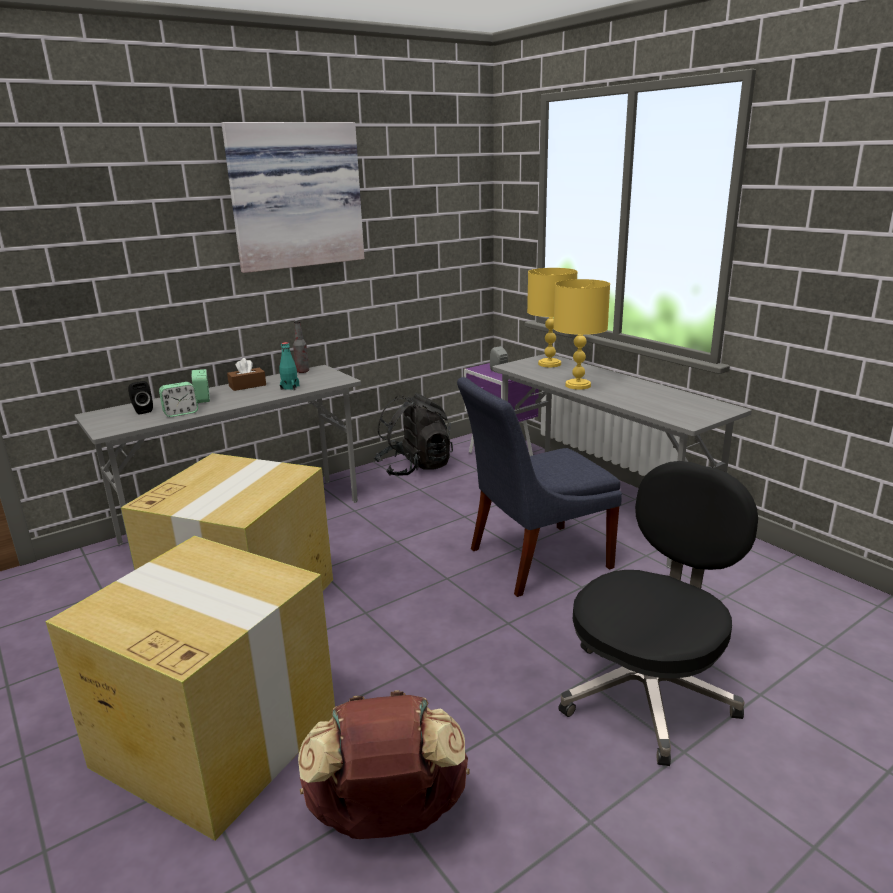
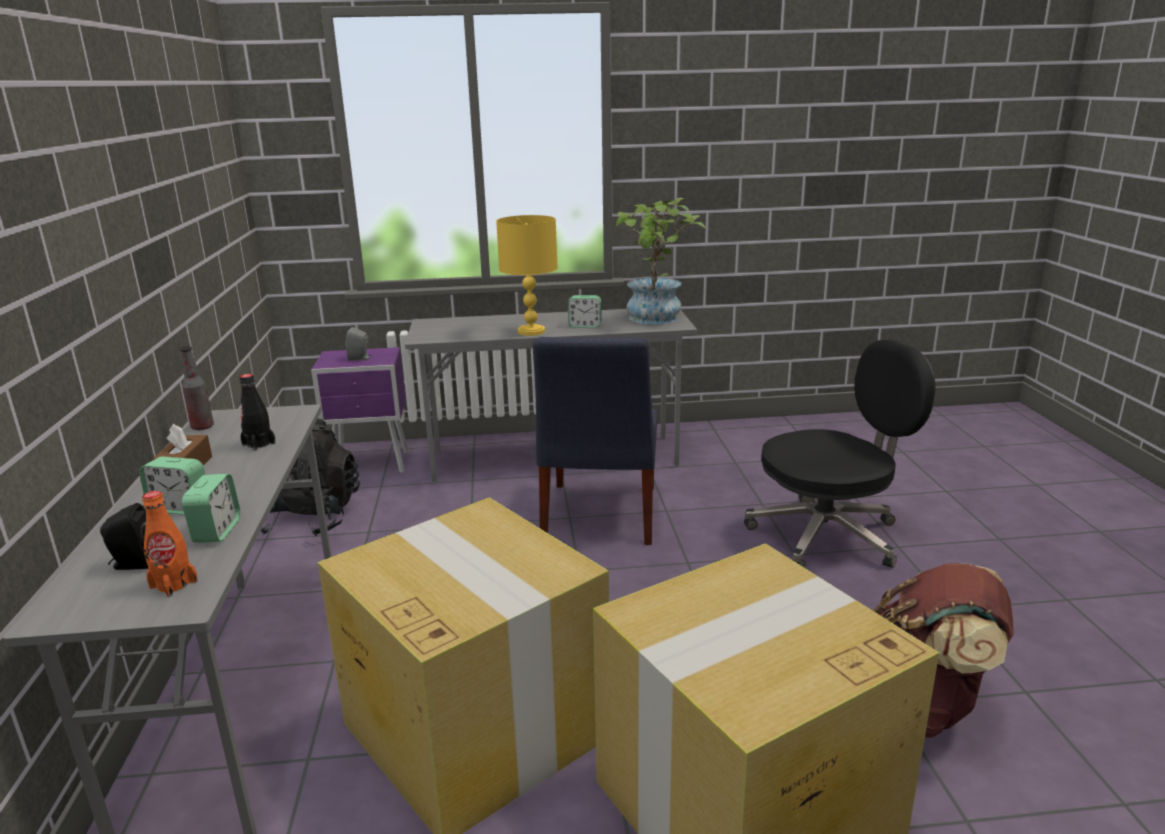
camera: 60 degrees left, 0 degrees up
(125, 423) = (173, 584): none -> orange bottle
(290, 387) = (259, 444): turquoise bottle -> black bottle
(295, 196) = (120, 145): picture -> none
(550, 364) = (449, 325): yellow table lamp -> none
(624, 395) = (585, 325): none -> alarm clock
(648, 693) = (828, 535): black office chair -> black office chair turned 90 degrees clockwise
(690, 411) = (656, 319): none -> potted plant

